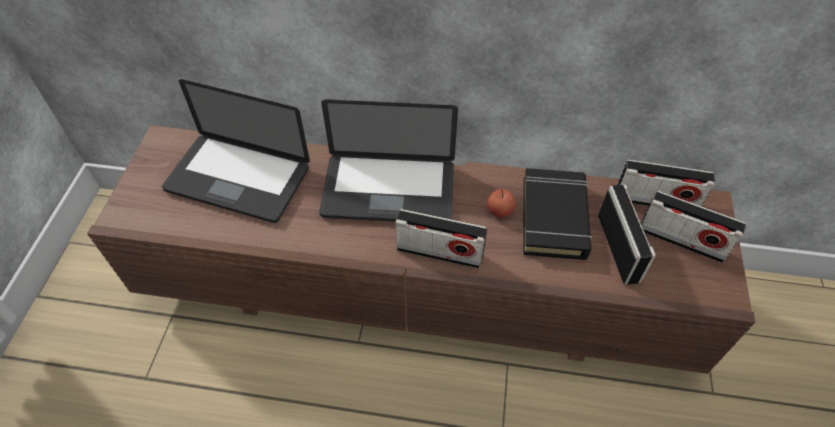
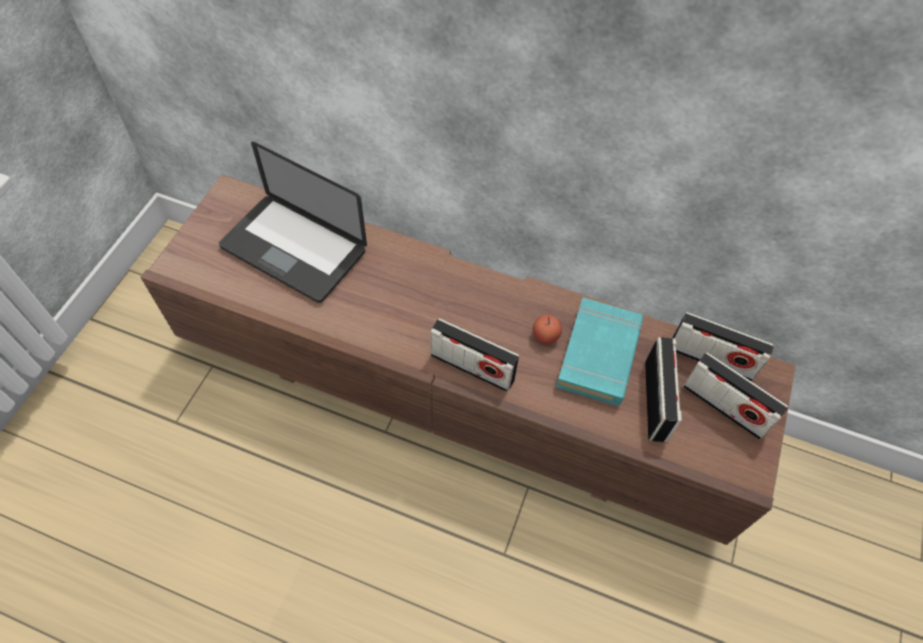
camera: 10 degrees right, 5 degrees up
(388, 190) = (438, 291): laptop -> none
(554, 218) = (599, 355): black book -> turquoise book

